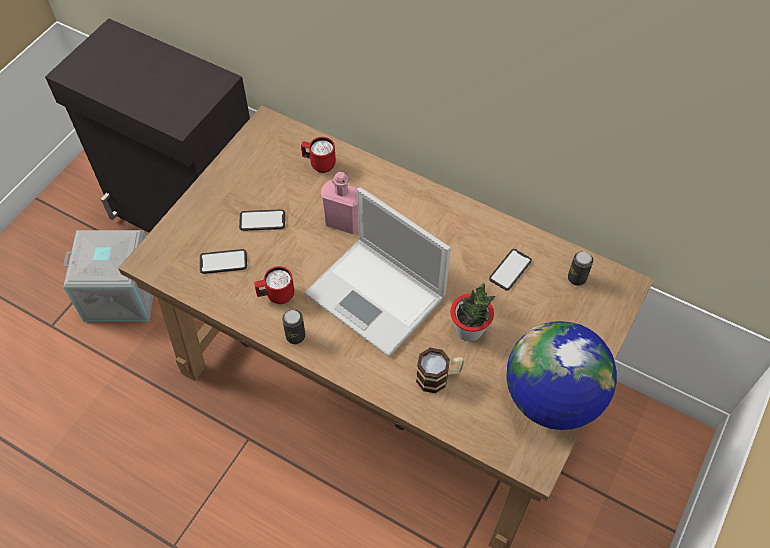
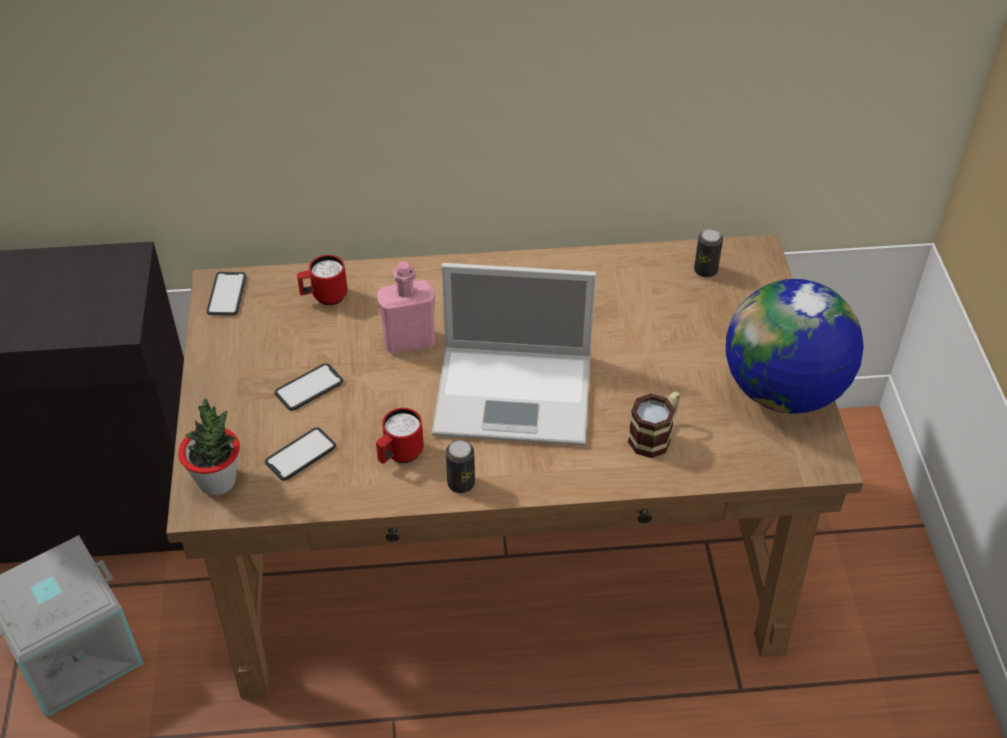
camera: 35 degrees left, 10 degrees down
(469, 330) = (644, 374): potted plant -> potted plant (217, 481)
(510, 270) = (633, 296): phone -> phone (227, 294)

